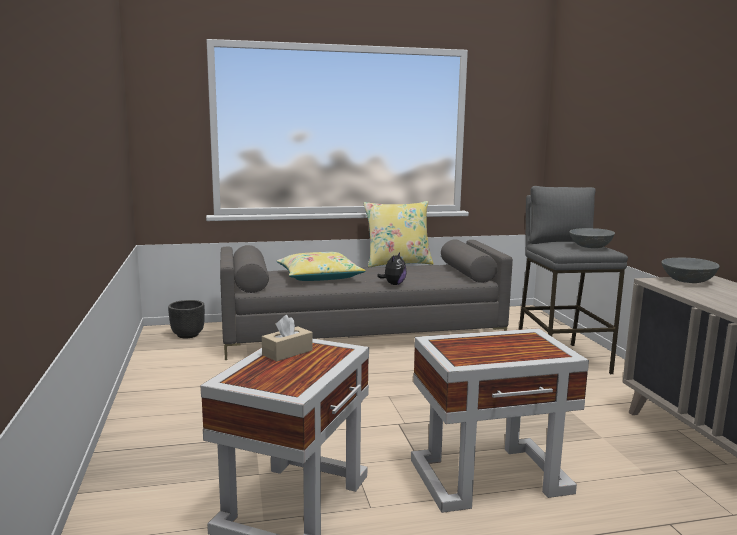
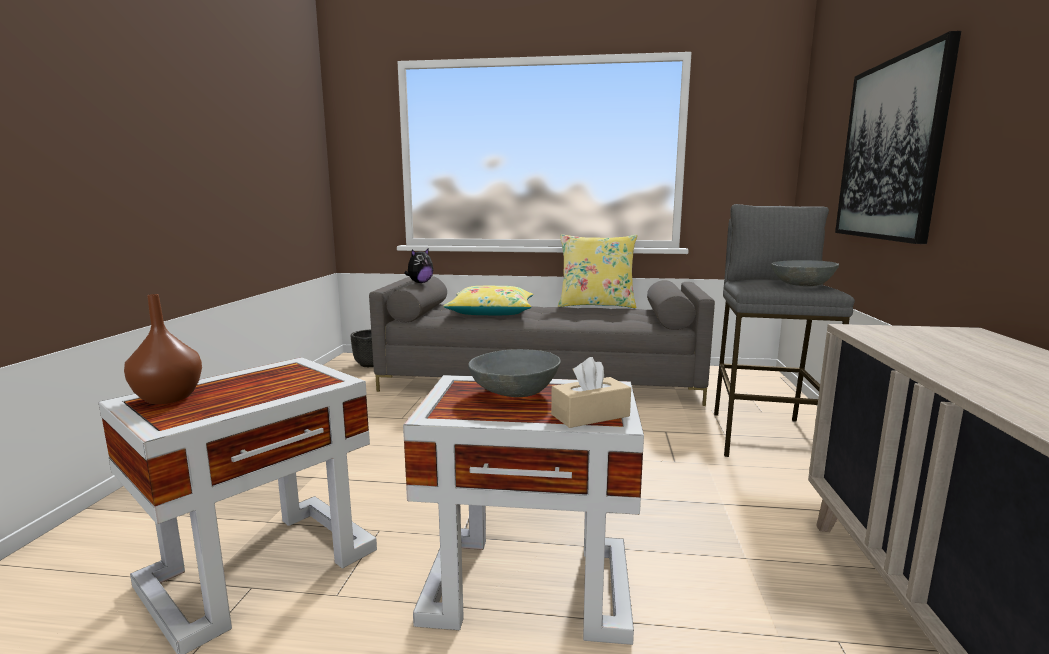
camera: 20 degrees right, 0 degrees up
(253, 375) = (170, 398): none -> brown vase
(287, 352) = (261, 377): beige tissue box -> beige tissue box (590, 415)
(393, 284) = (562, 324): plush toy -> plush toy (420, 283)
(636, 150) = (891, 150): none -> picture
(687, 281) = (920, 332): grey bowl -> grey bowl (515, 391)

